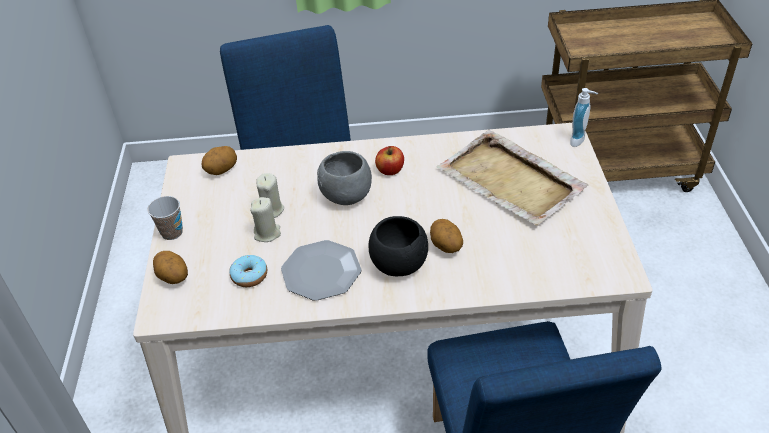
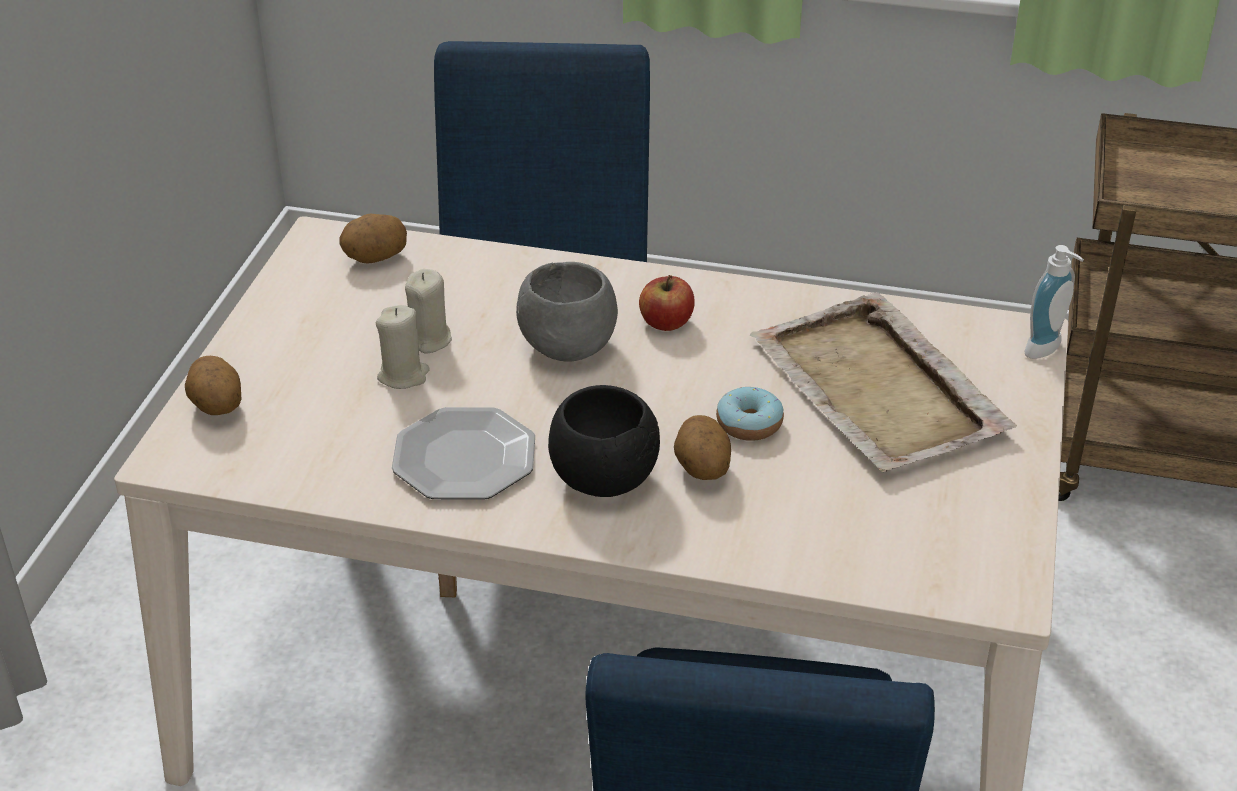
camera: 15 degrees right, 5 degrees down
(172, 233) = (248, 337): cup -> none
(249, 276) = (341, 435): donut -> donut (749, 424)

